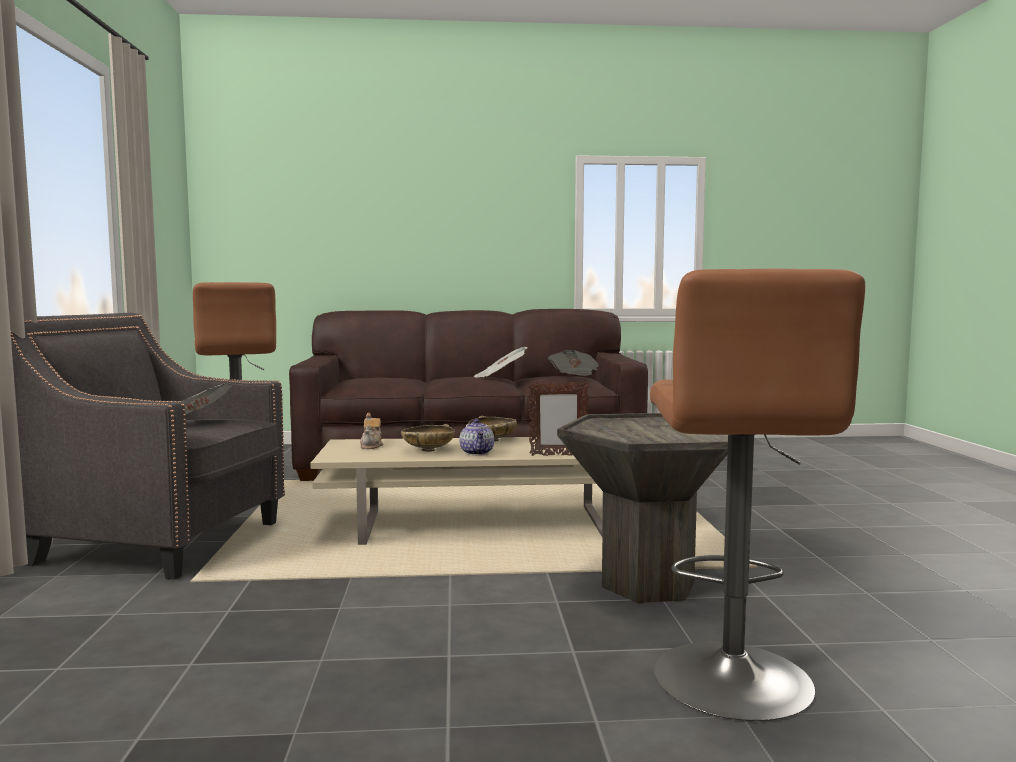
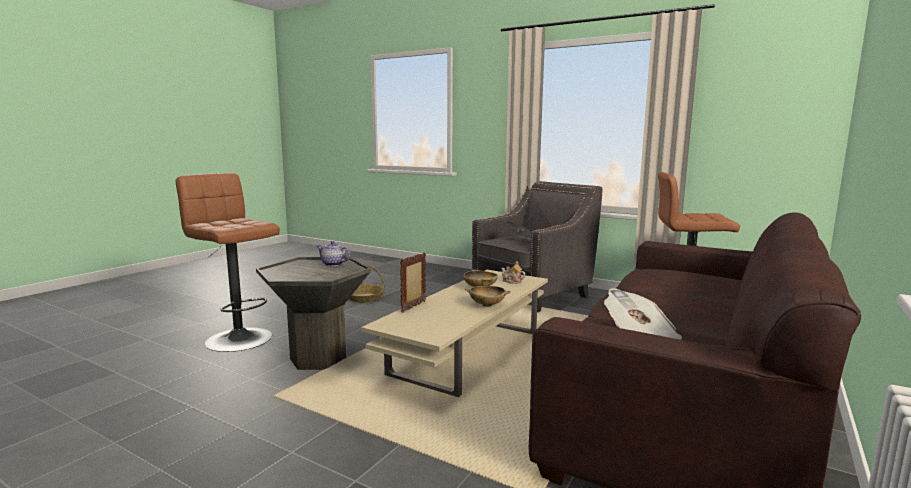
camera: 125 degrees right, 5 degrees up
(309, 675) = (365, 298): none -> basket
(477, 453) = (454, 294): teapot -> teapot (332, 264)
(500, 377) = (676, 312): newspaper -> none

